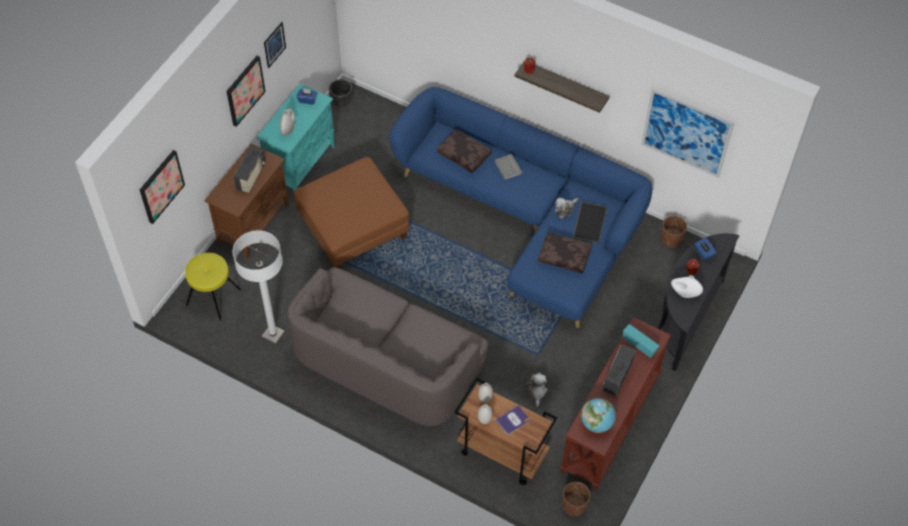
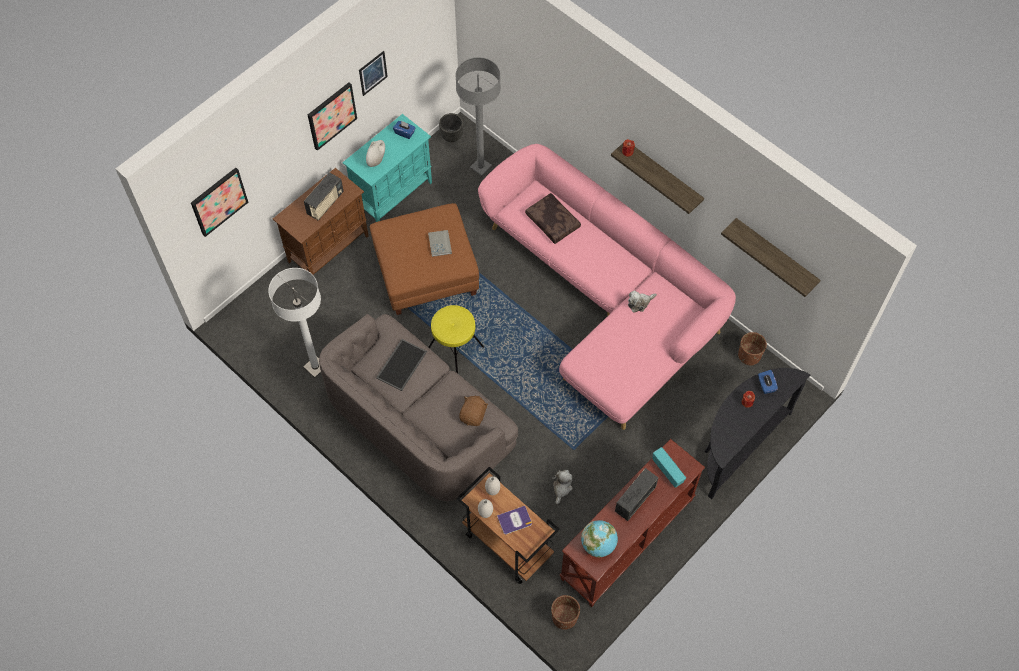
camera: 15 degrees right, 5 degrees up
(213, 297) = (268, 315): yellow stool -> yellow stool (455, 349)
(377, 124) = (480, 167): none -> grey floor lamp
(444, 339) = (473, 415): none -> brown plush toy
(508, 167) = (593, 245): grey book -> grey book (440, 244)
(527, 217) = (606, 300): blue sofa -> pink sofa
(565, 255) = (624, 353): brown pillow -> none
(589, 222) = (660, 322): tray -> tray (401, 364)
(684, 294) = (732, 426): white vase -> none
(686, 133) = (775, 255): picture -> shelf

